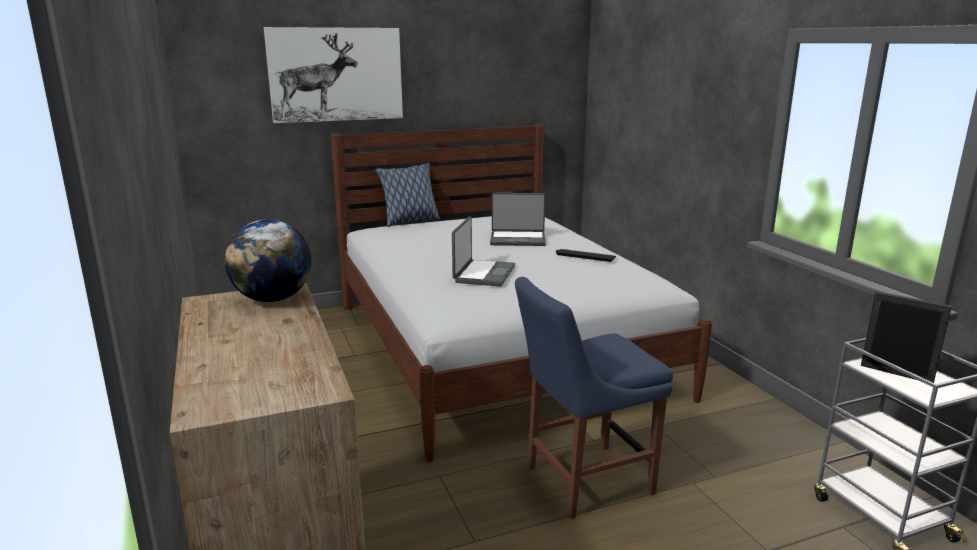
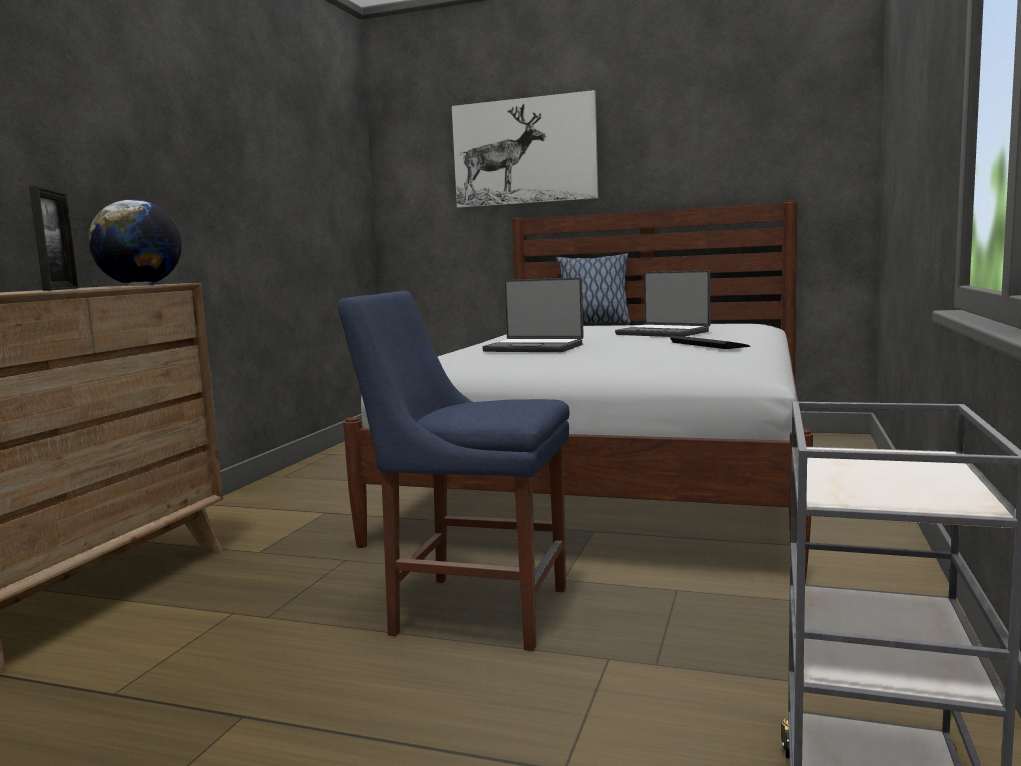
camera: 40 degrees right, 10 degrees down
(483, 274) = (534, 348): laptop -> laptop turned 60 degrees clockwise
(896, 373) = (867, 468): picture frame -> picture frame (61, 289)

